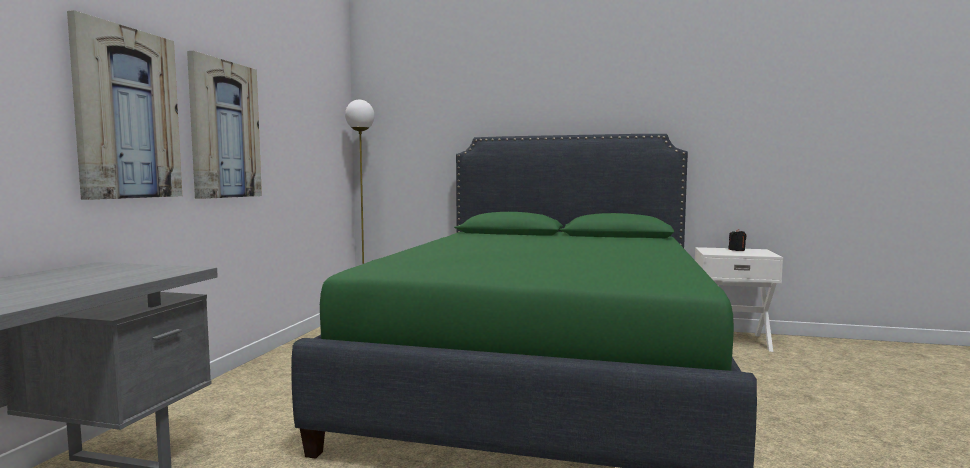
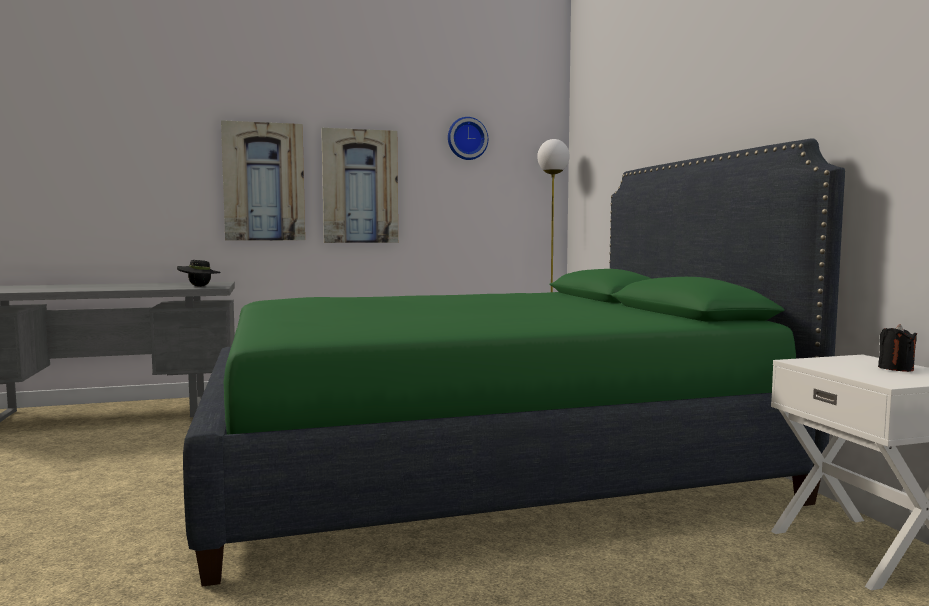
camera: 60 degrees right, 0 degrees up
(147, 272) = (199, 286): none -> black hat
(299, 88) = (467, 139): none -> wall clock

